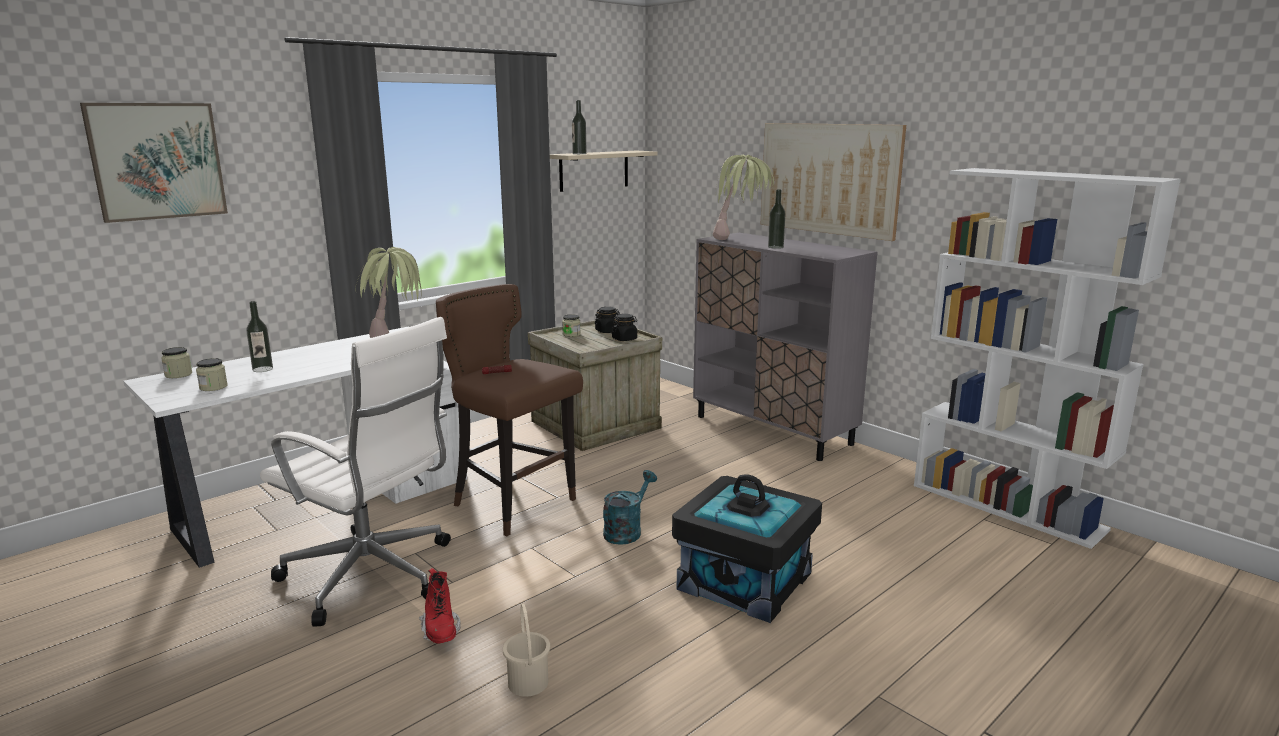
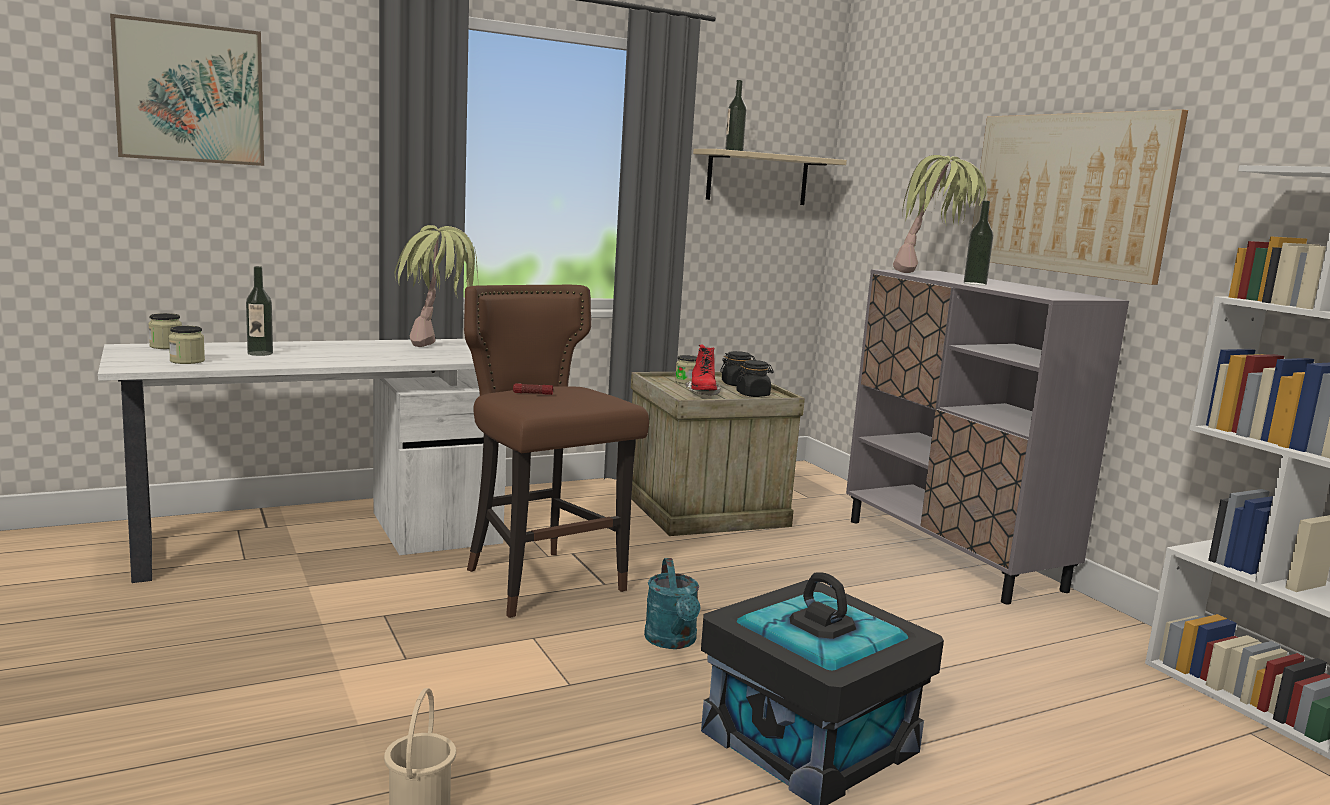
camera: 15 degrees right, 5 degrees down
(372, 576) = (314, 632): white office chair -> none
(441, 631) = (351, 715): red boot -> red boot (702, 393)
(626, 531) = (672, 641): turquoise watering can -> turquoise watering can turned 120 degrees clockwise

